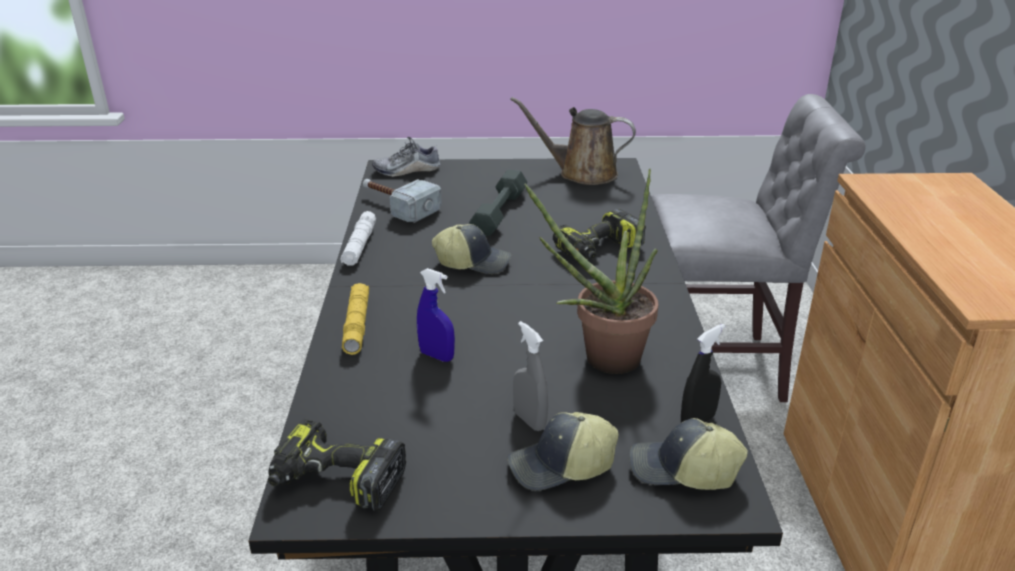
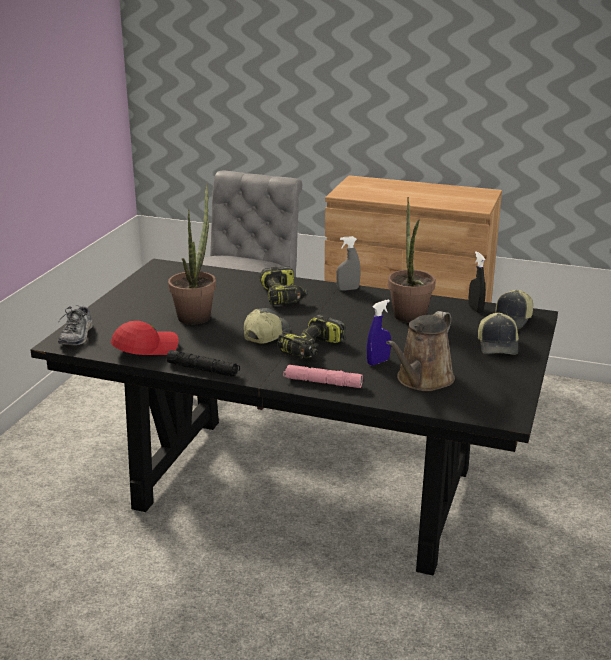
camera: 70 degrees left, 5 degrees down
(336, 481) = (488, 404): power drill -> power drill (313, 349)
(357, 324) = (322, 382): yellow flashlight -> pink flashlight
(359, 245) = (203, 369): white flashlight -> black flashlight
(397, 206) = (145, 348): hammer -> red cap
(500, 212) = (196, 314): grey dumbbell -> potted plant
(529, 420) = (456, 346): grey spray bottle -> grey spray bottle (348, 289)
(581, 173) = (160, 278): brown watering can -> brown watering can (422, 380)

